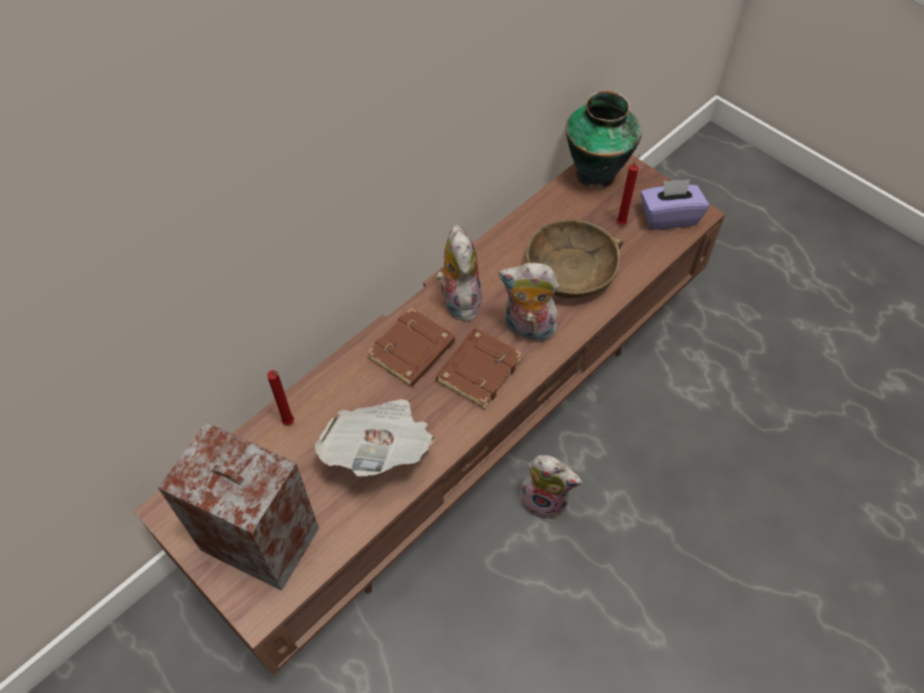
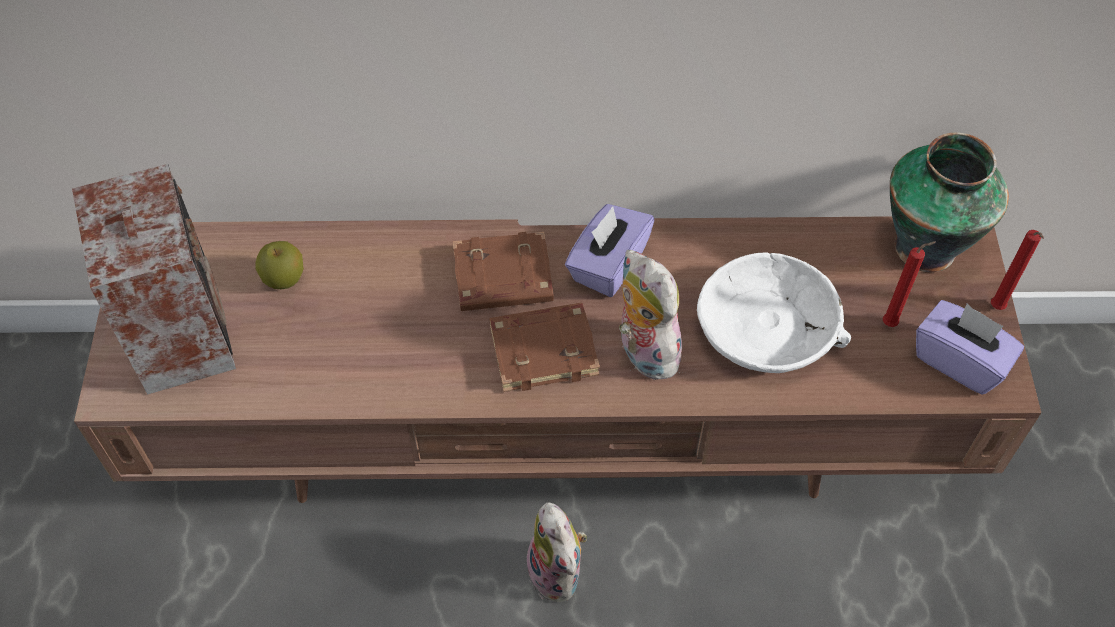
camera: 45 degrees right, 0 degrees up
(285, 454) = (284, 278): none -> apple
(290, 423) = (318, 254): red candle -> red candle (997, 309)
(379, 449) = (366, 344): newspaper -> none
(458, 300) = (608, 265): plush toy -> purple tissue box
(571, 270) = (767, 328): brown bowl -> white bowl

